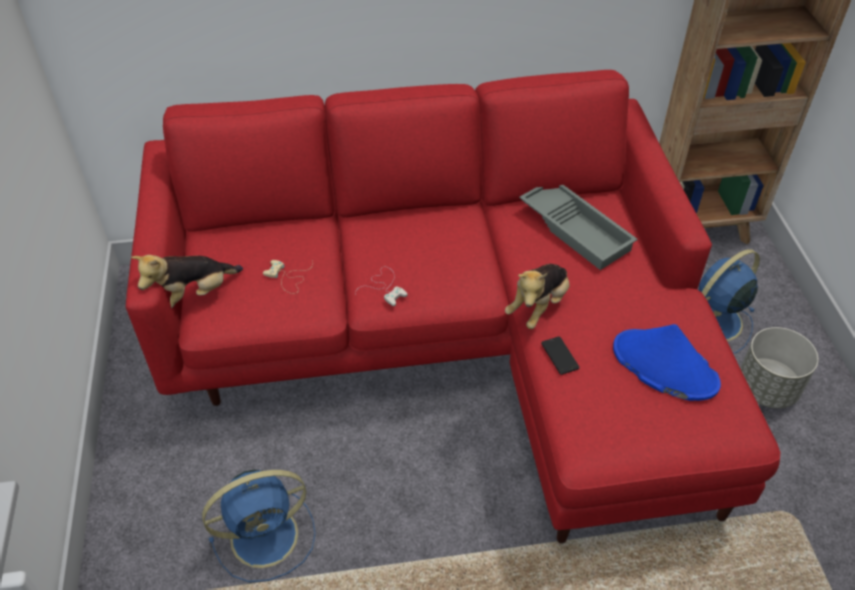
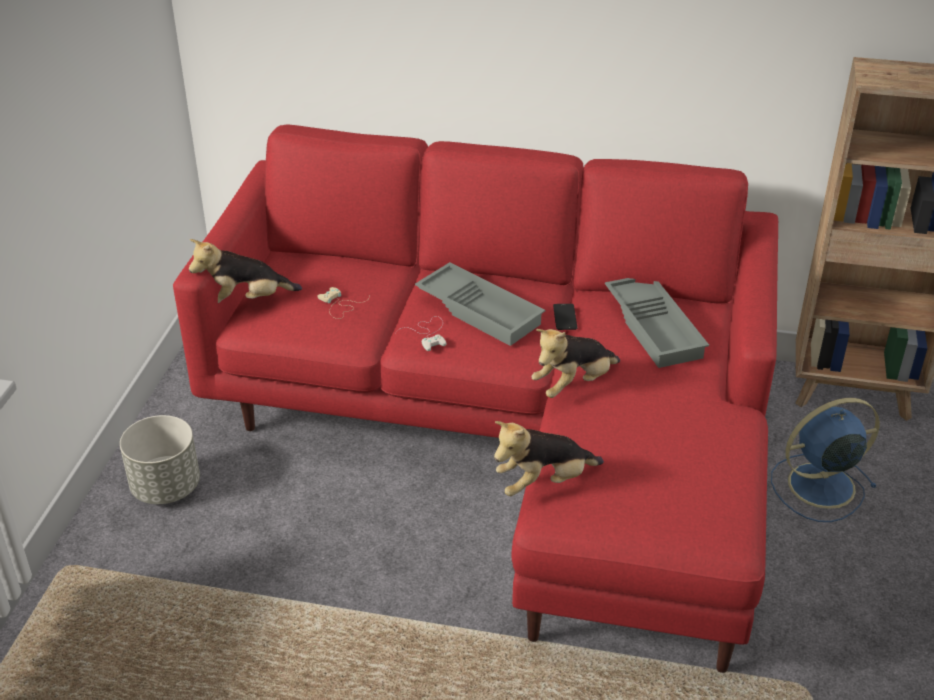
camera: 20 degrees right, 10 degrees down
(267, 535) = (243, 551): blue fan -> none
(420, 249) = (481, 310): none -> grey tray
(559, 356) = (570, 431): phone -> phone (565, 317)
(565, 418) = (543, 483): none -> plush toy
(664, 366) = (675, 465): blue hat -> none
(767, 388) = (848, 565): grey planter -> grey planter (166, 488)

